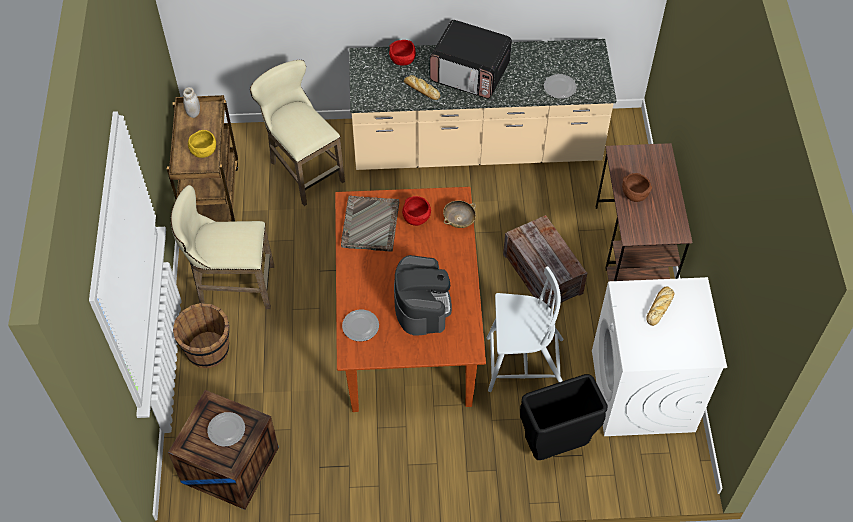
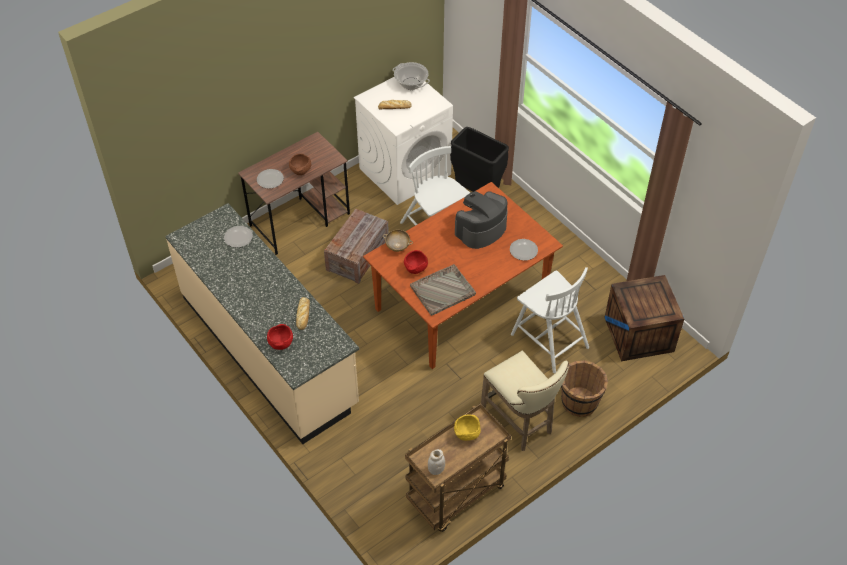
camera: 125 degrees left, 5 degrees down
(227, 429) = (641, 299): plate -> plate (270, 179)
(297, 374) = (548, 340): none -> white chair
(303, 170) = (379, 449): beige stool -> none
(470, 73) = (263, 295): microwave -> none
(693, 350) = (411, 84): none -> cooking pot

